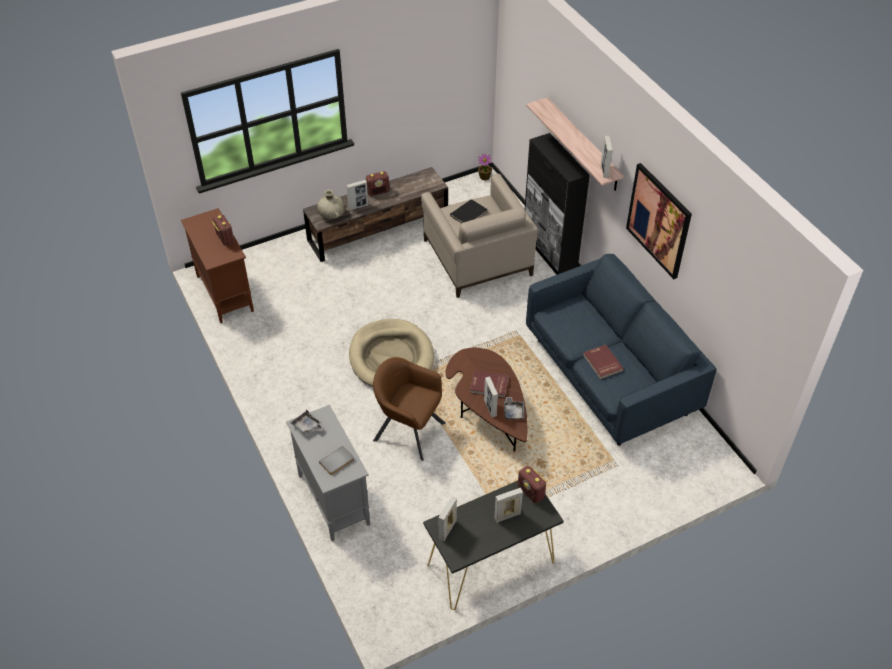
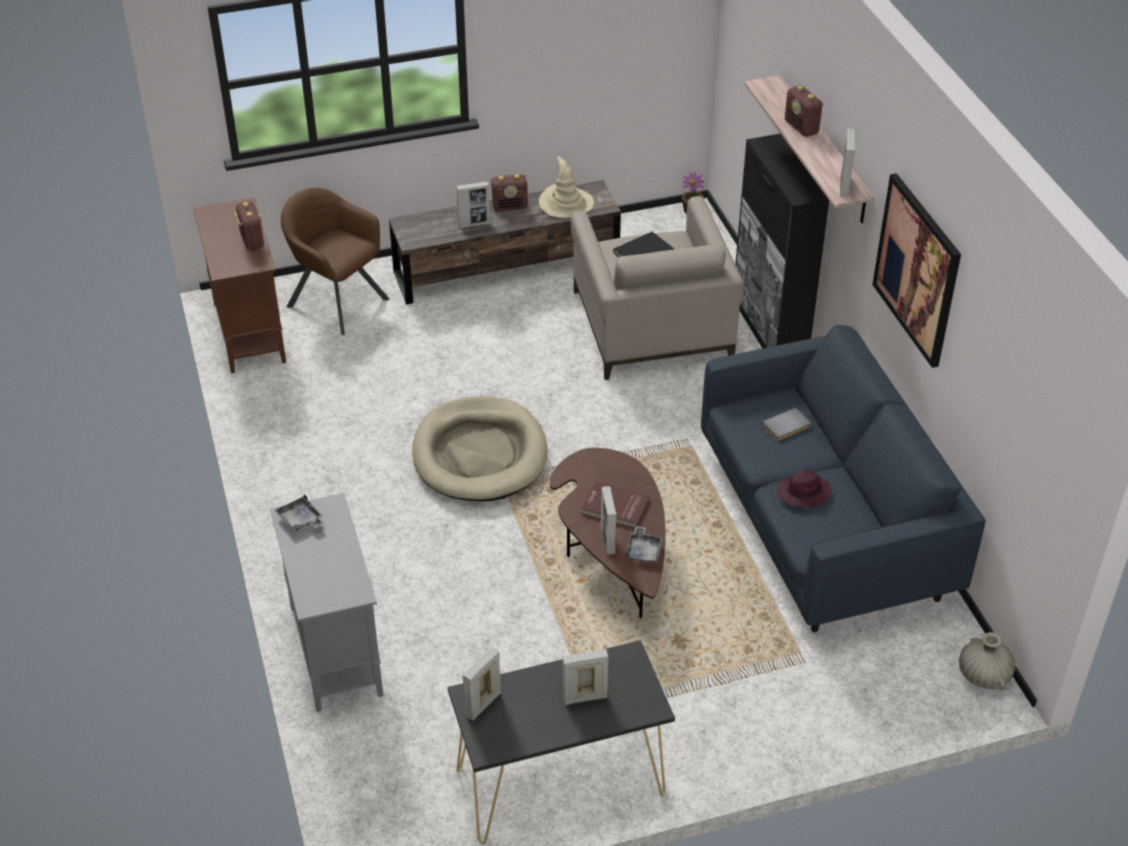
camera: 10 degrees right, 5 degrees down
(331, 214) = (430, 231): beige vase -> beige vase (983, 675)
(337, 462) = (333, 577): grey book -> grey book (787, 426)
(409, 431) = (480, 565): brown armchair -> brown armchair (337, 302)
(412, 185) = (565, 203): none -> beige hat
(531, 493) = (632, 668): radio -> radio (801, 128)
(602, 363) = (802, 493): red book -> purple hat

